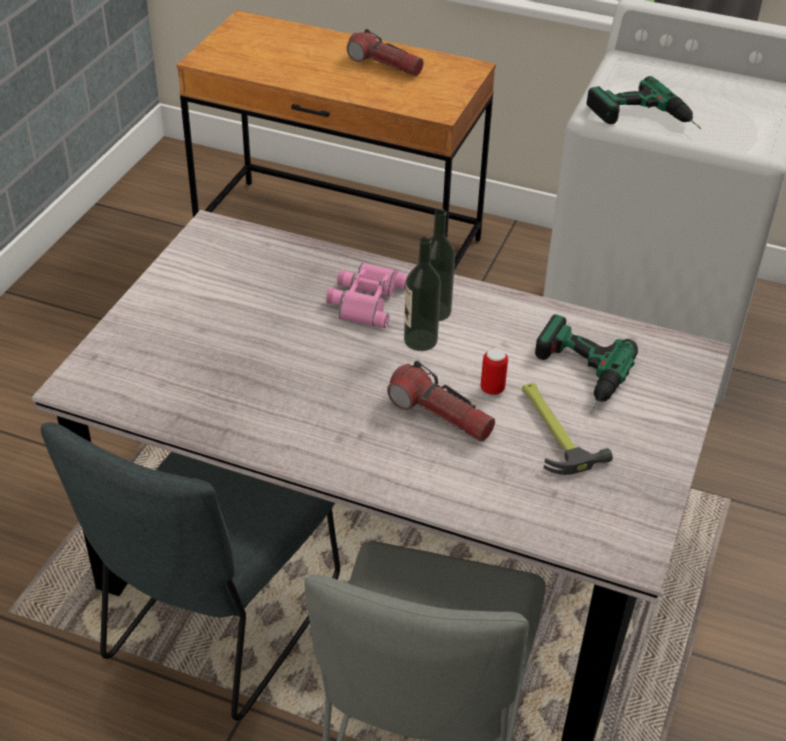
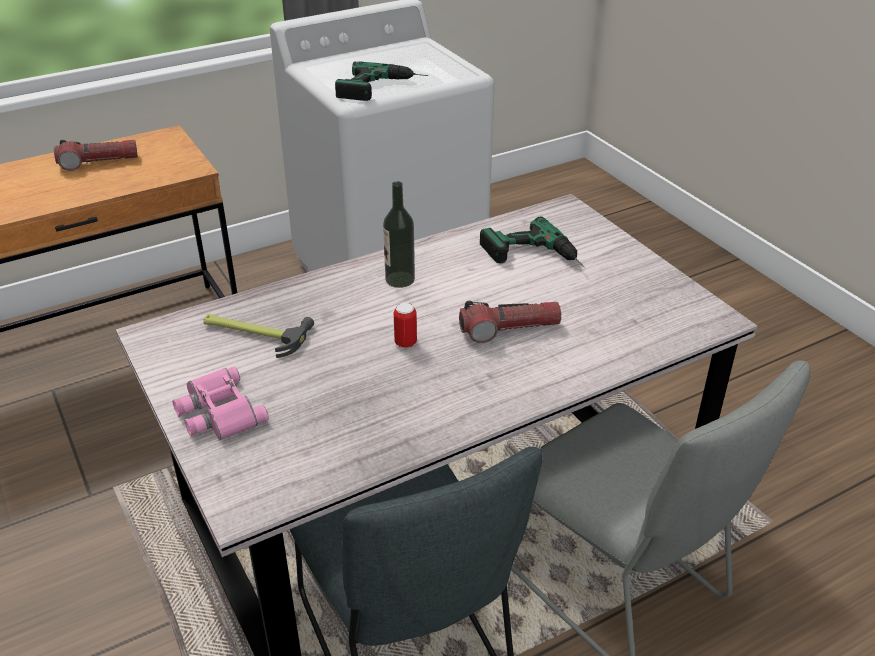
camera: 50 degrees left, 5 degrees down
(365, 299) = (346, 302): pink binoculars -> pink binoculars (217, 412)
(420, 340) = (422, 300): bottle -> none
(492, 389) = (509, 295): can -> can (405, 343)
(553, 429) = (575, 291): hammer -> hammer (253, 333)

